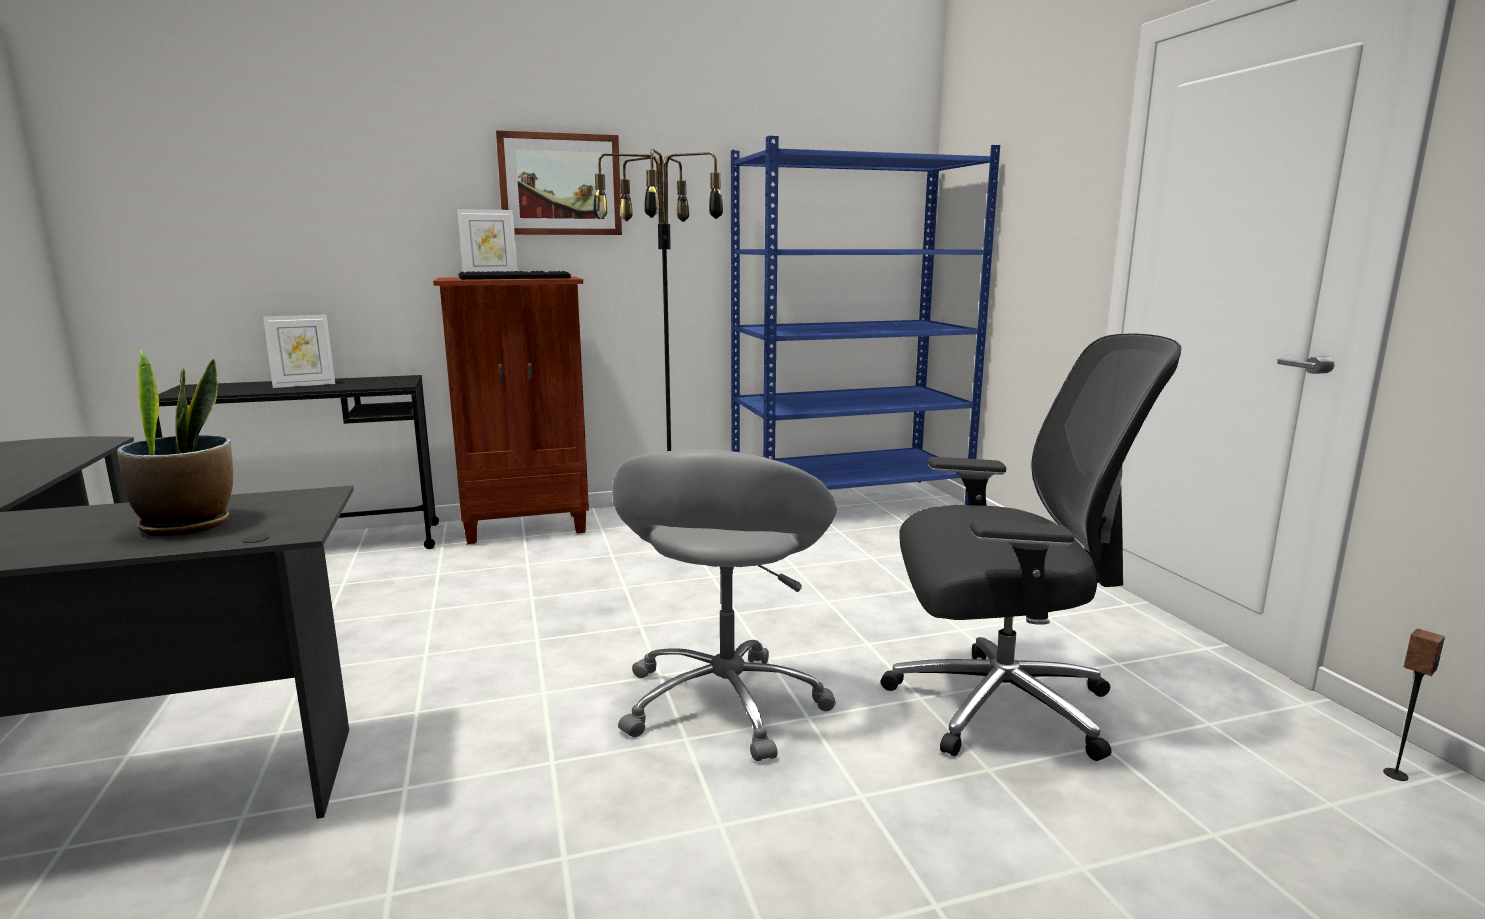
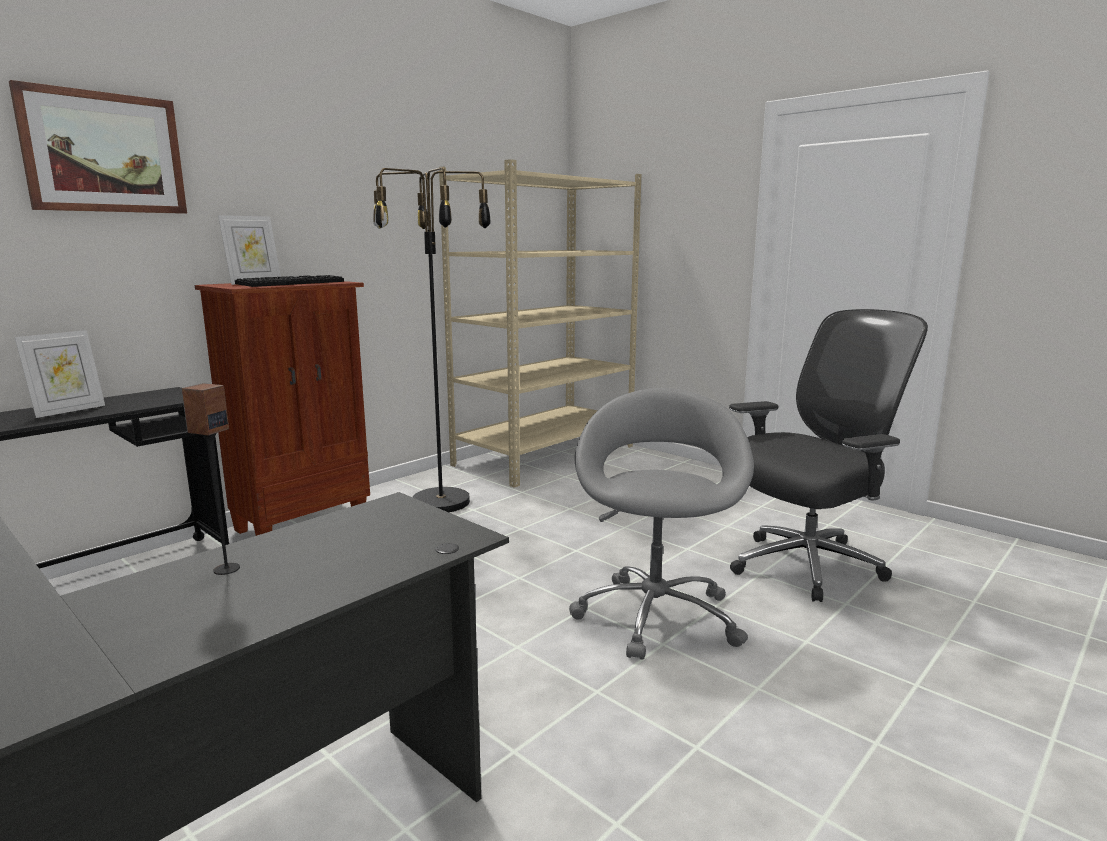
camera: 30 degrees left, 0 degrees up
(188, 525) = (347, 553): potted plant -> none
(560, 185) = (301, 192): picture -> picture (104, 153)
(723, 707) = (656, 616): grey office chair -> grey office chair turned 150 degrees counterclockwise
(849, 504) = (545, 455): blue bookcase -> beige bookcase
(1395, 774) = (999, 548): speaker -> speaker (226, 569)

